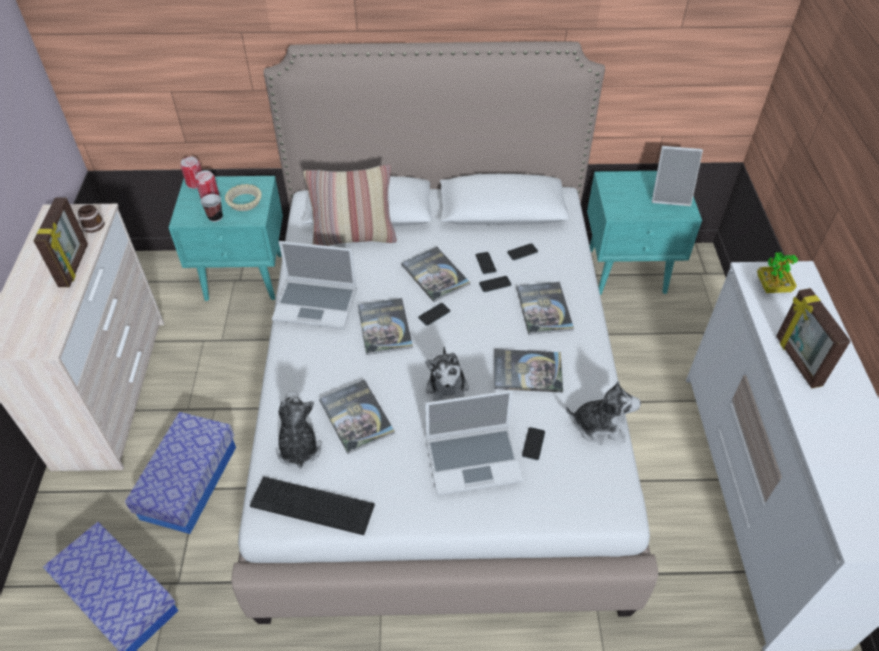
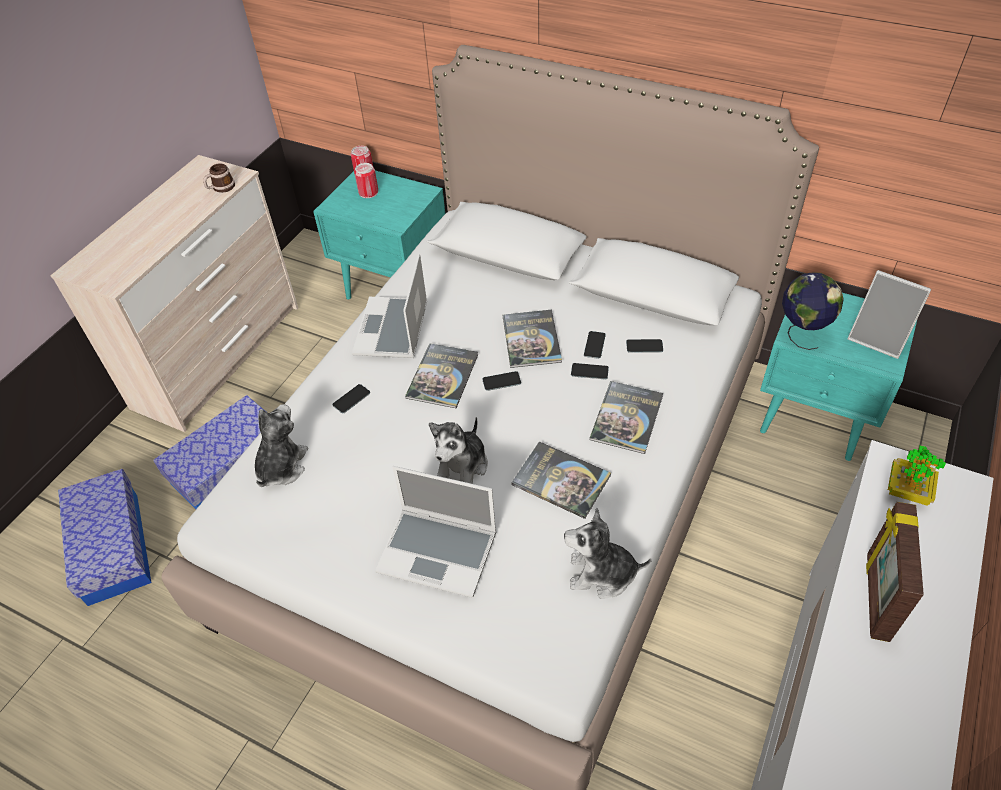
camera: 30 degrees right, 0 degrees up
(75, 266) = (184, 218): picture frame -> none
(215, 217) = (360, 213): cup -> none
(244, 201) = (397, 205): beige bowl -> none
(312, 505) = (255, 529): keyboard -> none
(317, 304) = (393, 330): laptop -> laptop turned 60 degrees clockwise
(354, 237) = (475, 273): pillow -> none
(356, 416) = (353, 457): book -> none
(533, 444) = (514, 562): phone -> phone (351, 399)
(599, 426) = (601, 574): plush toy -> plush toy turned 150 degrees clockwise
(620, 207) = (802, 332): none -> globe

